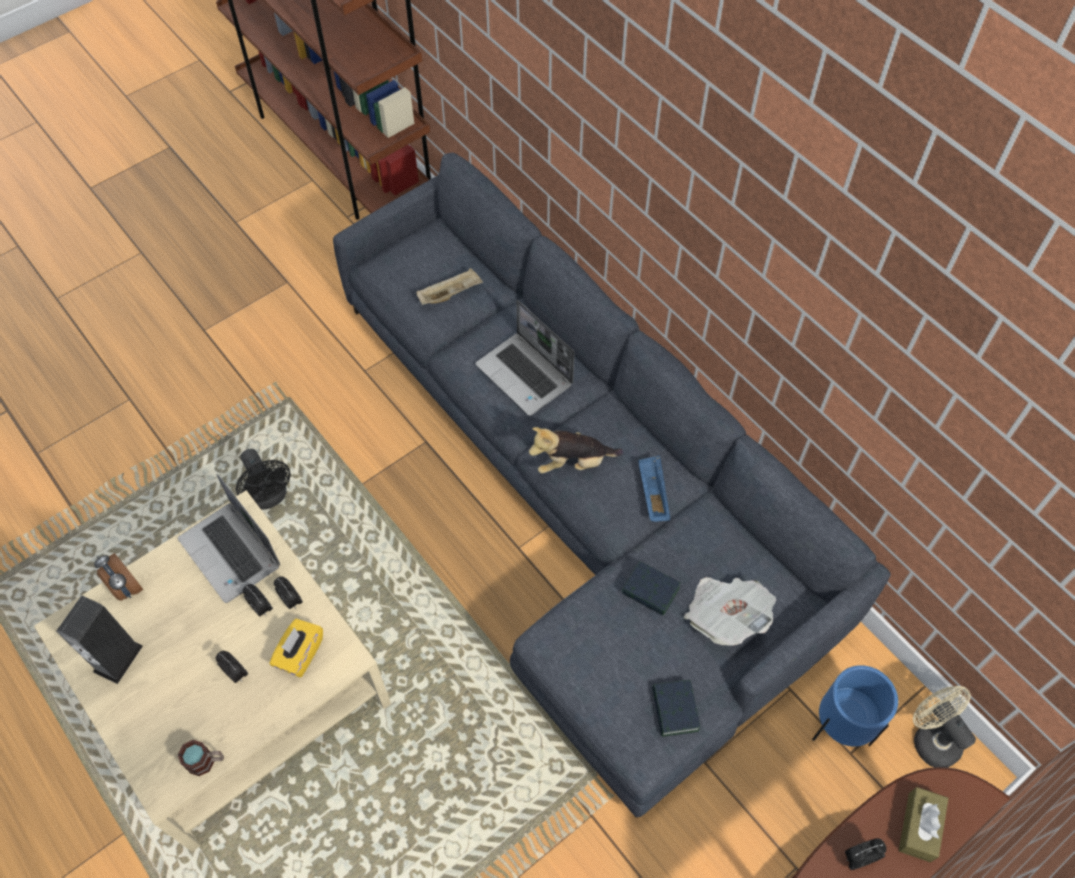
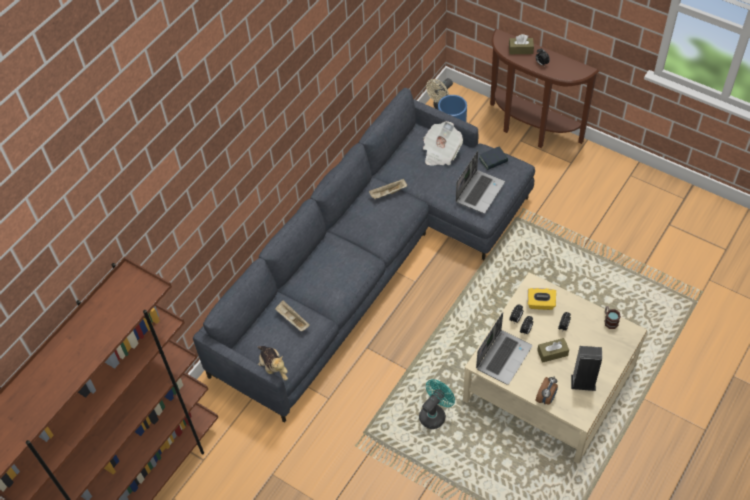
camera: 105 degrees left, 5 degrees down
(197, 632) = (552, 353): none -> brown tissue box
(269, 497) = (435, 414): black fan -> turquoise fan
(526, 375) = (337, 265): laptop -> laptop (479, 192)
(572, 462) = (384, 229): plush toy -> plush toy (272, 369)
(650, 591) = (441, 181): book -> none
(652, 493) = (388, 193): blue tray -> beige tray

